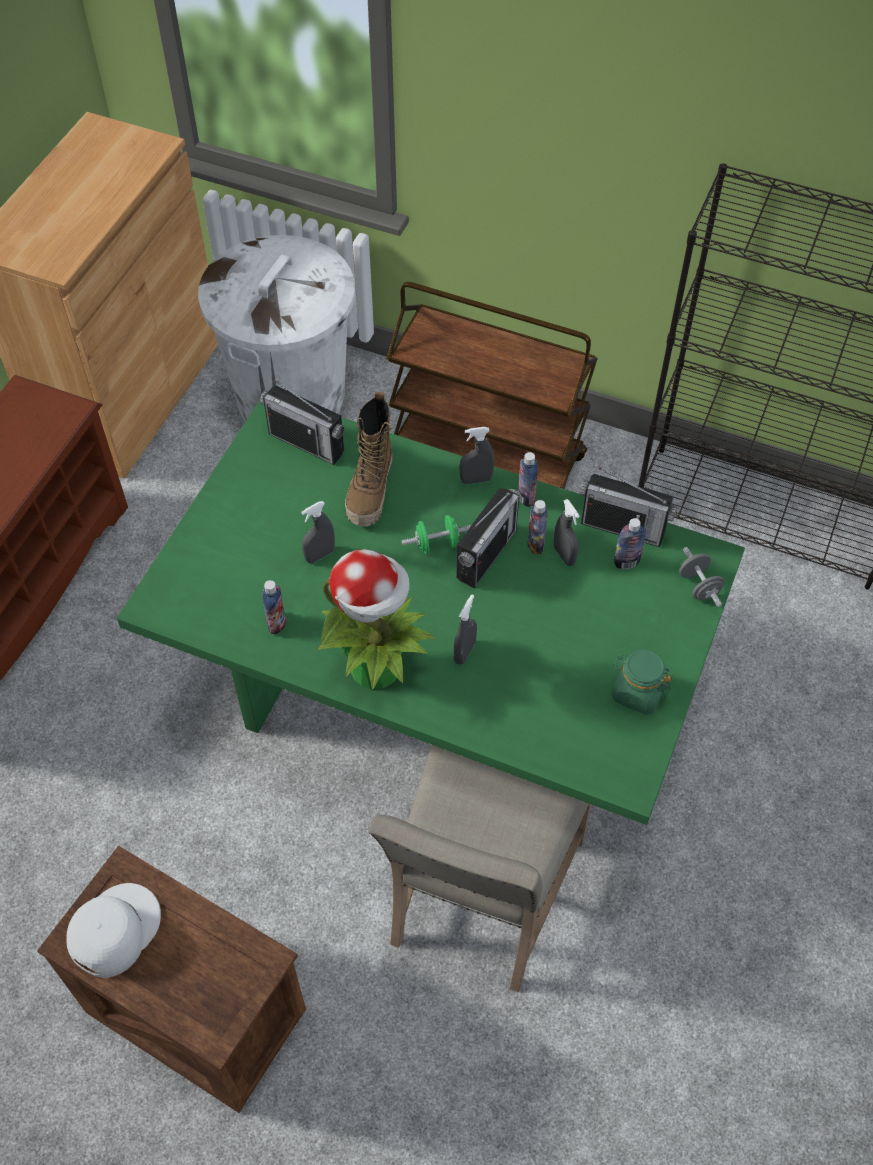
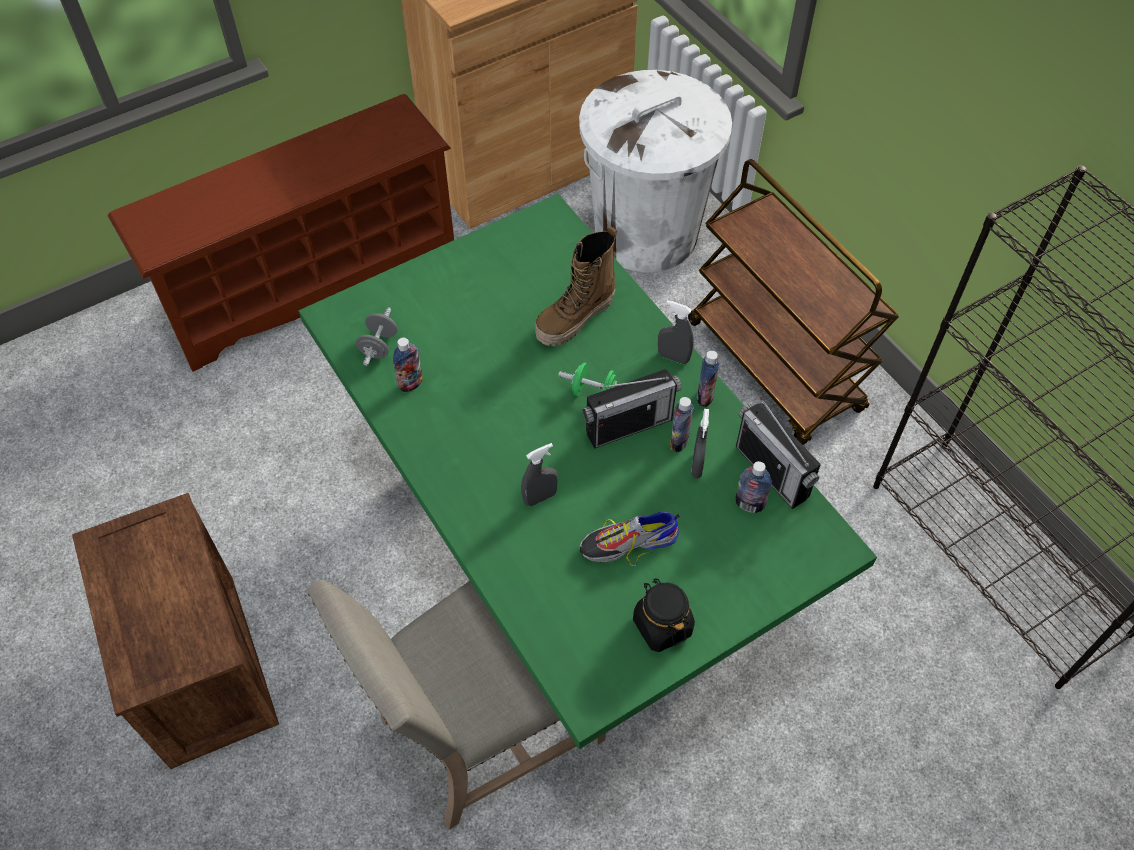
camera: 35 degrees right, 0 degrees up
(113, 930) = (132, 554): white cap -> none
(306, 443) = (556, 251): radio -> none
(320, 555) = (490, 348): grey spray bottle -> none
(377, 667) = (458, 466): potted plant -> none
(562, 646) = (628, 543): none -> shoe
(638, 692) = (662, 625): green jar -> black jar
(698, 586) = (800, 565): grey dumbbell -> grey dumbbell (379, 346)

